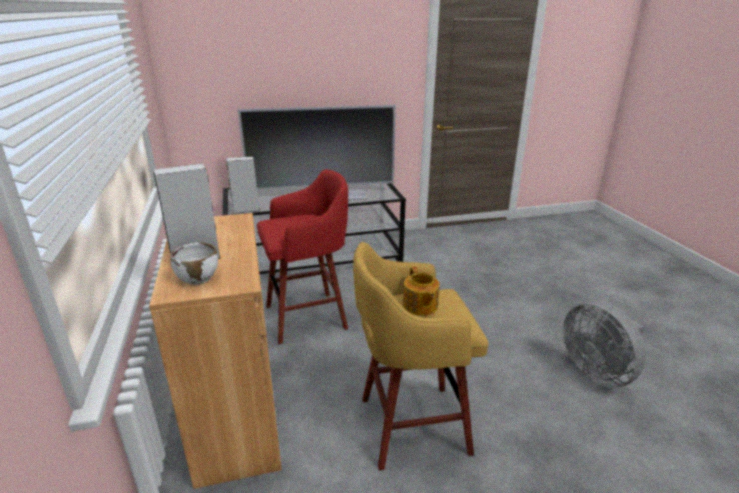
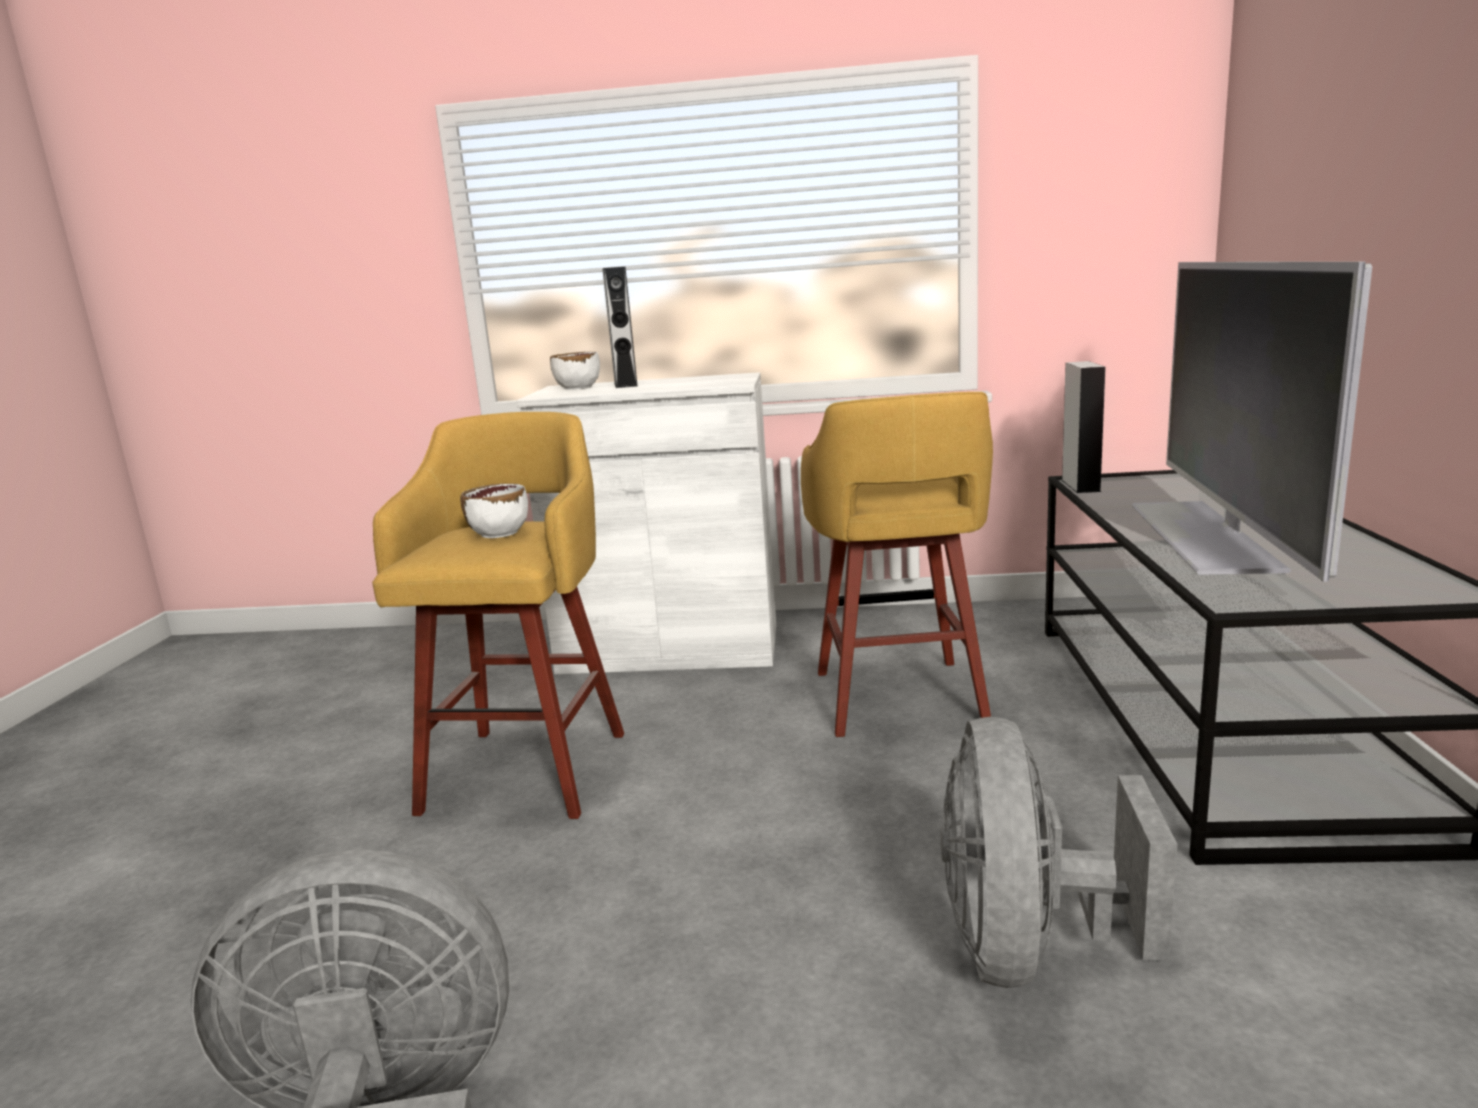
camera: 110 degrees right, 10 degrees down
(237, 416) = (670, 649): brown cabinet -> white cabinet
(309, 317) = (899, 700): red stool -> yellow stool
(420, 306) = (500, 533): teapot -> white bowl
(452, 285) = (1028, 948): none -> grey fan

